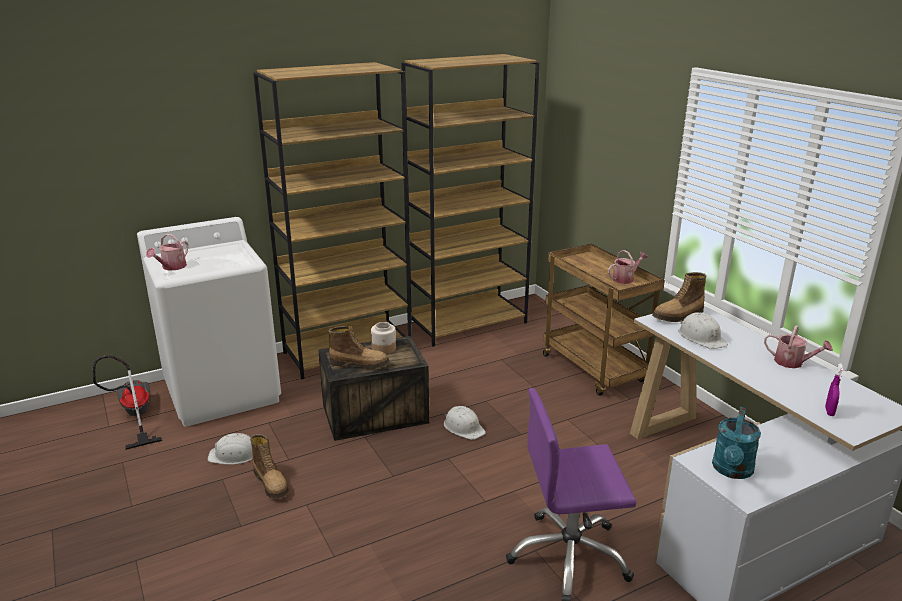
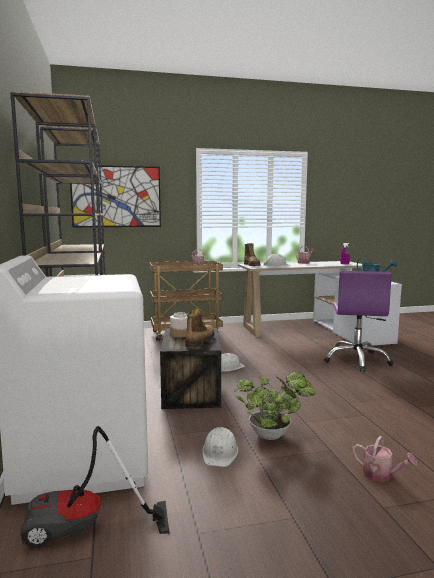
camera: 75 degrees left, 15 degrees down
(171, 267) = (94, 288): watering can -> watering can (381, 475)
(271, 483) = (272, 435): boot -> potted plant
(591, 131) = (116, 196): none -> picture

